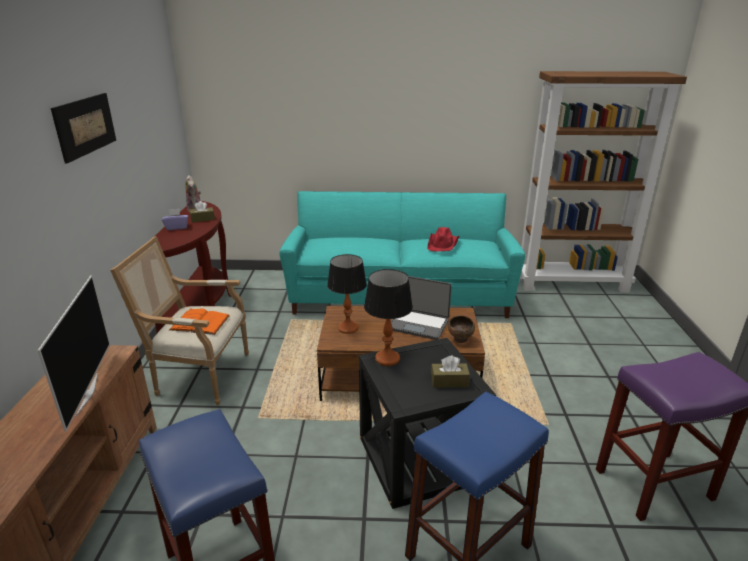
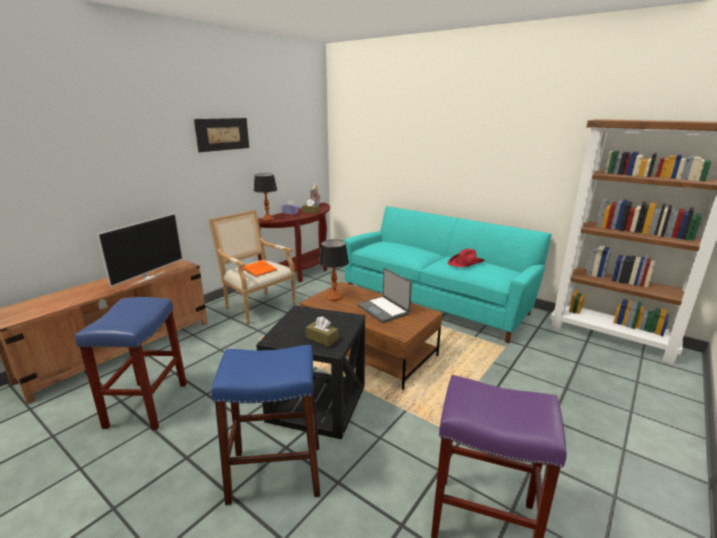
camera: 35 degrees right, 5 degrees down
(388, 359) = (306, 313): table lamp -> table lamp (267, 219)
(460, 340) = (399, 329): brown bowl -> none

